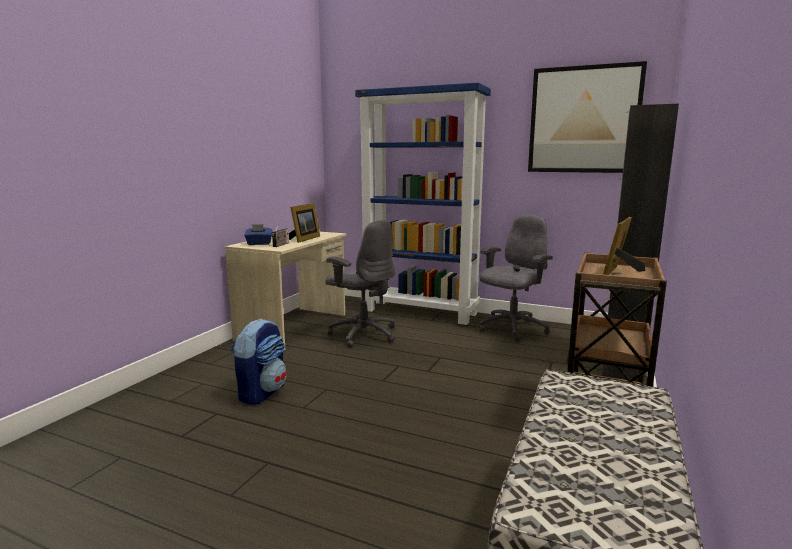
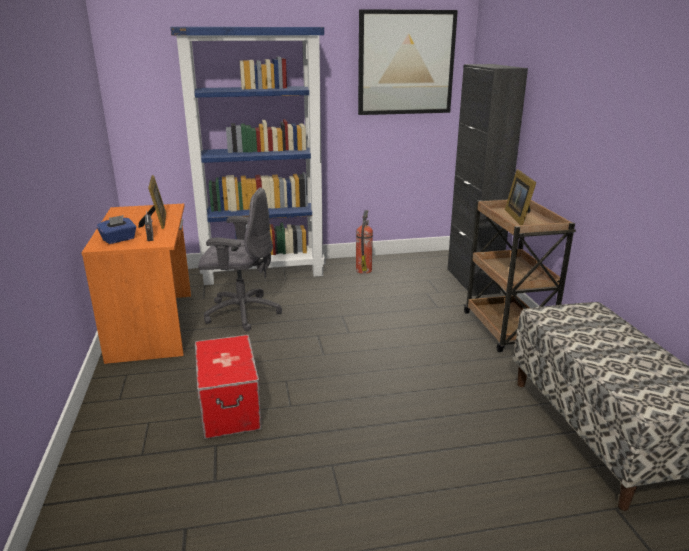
camera: 35 degrees left, 10 degrees up
(262, 392) = (229, 407): backpack -> storage box
(294, 327) = (154, 325): beige desk -> orange desk
(511, 329) = (364, 270): grey office chair -> fire extinguisher

